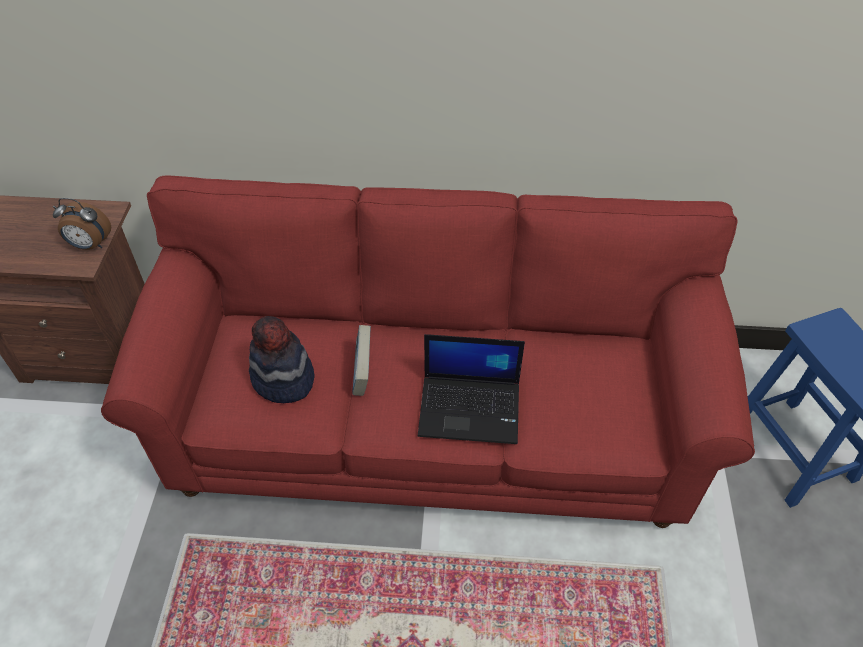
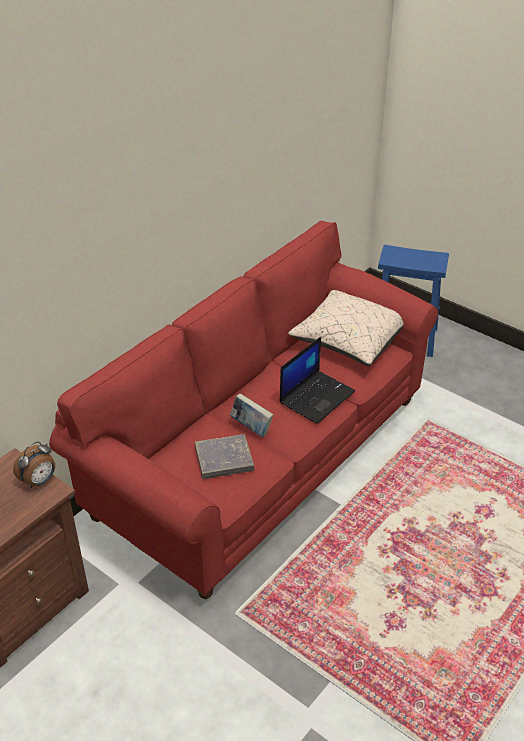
camera: 55 degrees left, 10 degrees down
(283, 379) = (224, 459): hat -> grey book
(612, 383) = (349, 340): none -> beige pillow

